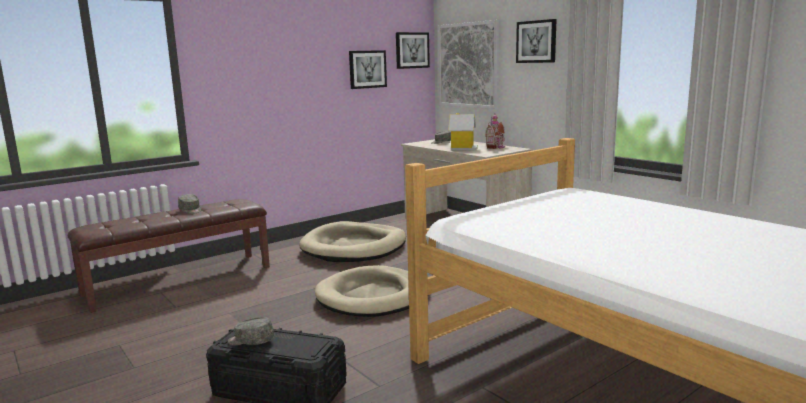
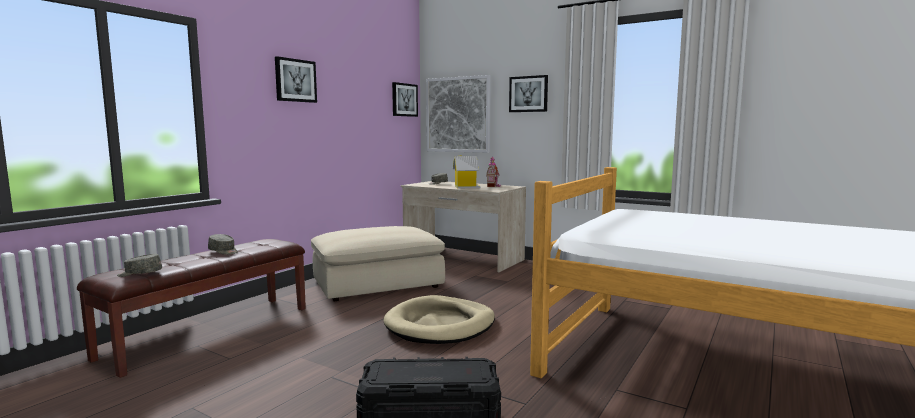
camera: 20 degrees left, 5 degrees down
(251, 341) = (403, 373): grey cap -> grey cap (139, 274)
(354, 247) = (378, 283): beige dog bed -> beige ottoman
(367, 69) = (370, 114): picture -> picture (295, 80)

